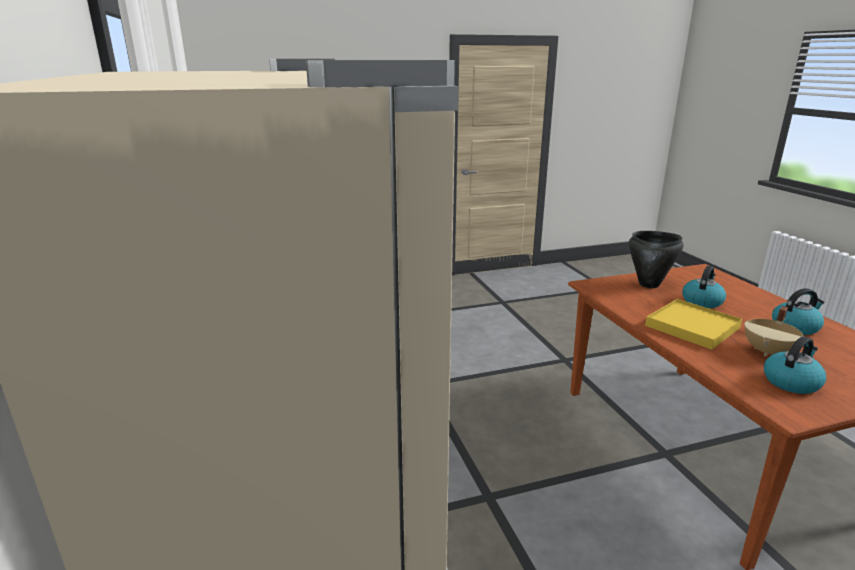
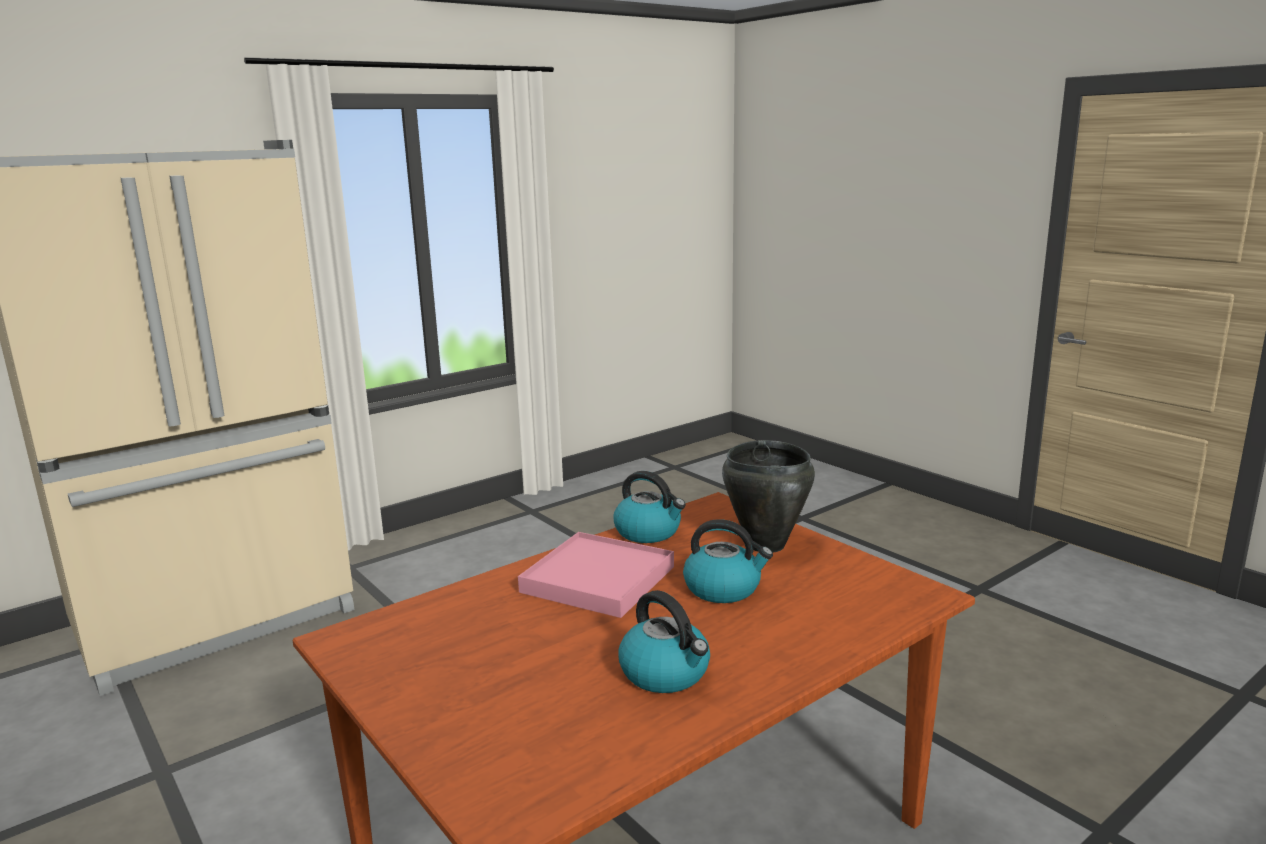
camera: 70 degrees right, 5 degrees down
(692, 326) = (598, 579): yellow tray -> pink tray
(768, 352) = (534, 637): beige cooking pot -> none
(791, 382) = (432, 648): kettle -> kettle (649, 532)

